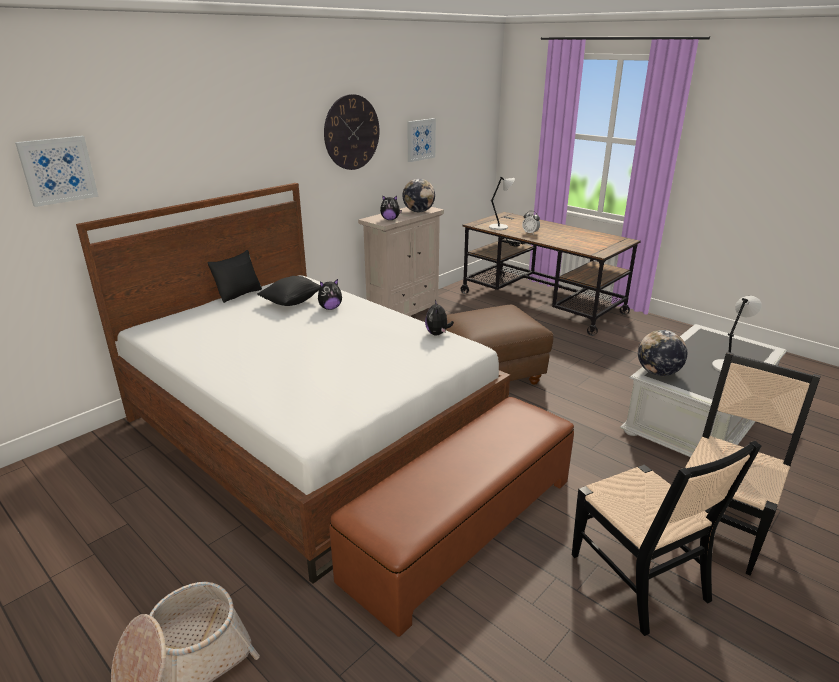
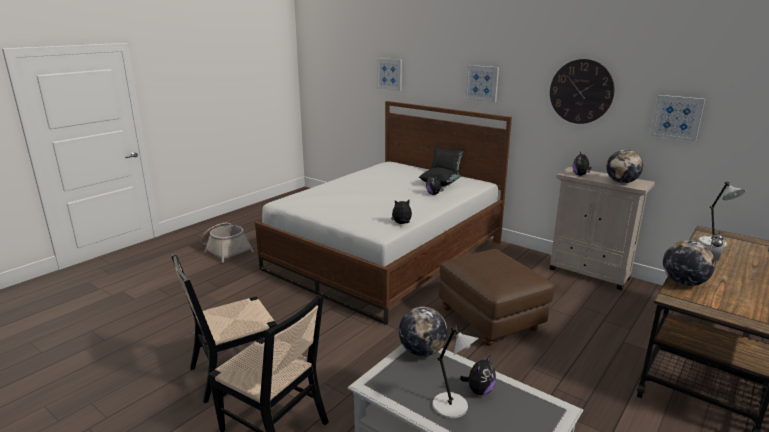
camera: 85 degrees right, 5 degrees down
(242, 147) = (482, 83): none -> picture
(462, 526) = (293, 308): brown bench -> none
(572, 246) = (683, 283): none -> globe
(699, 354) = (479, 390): none -> plush toy

